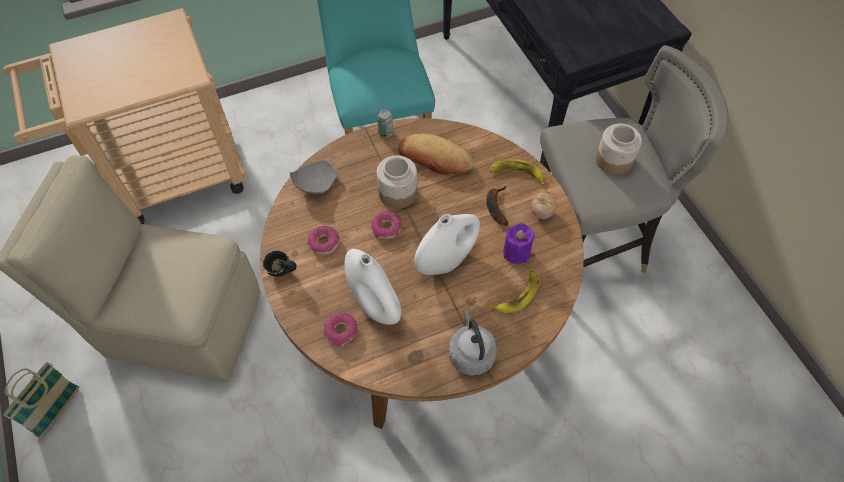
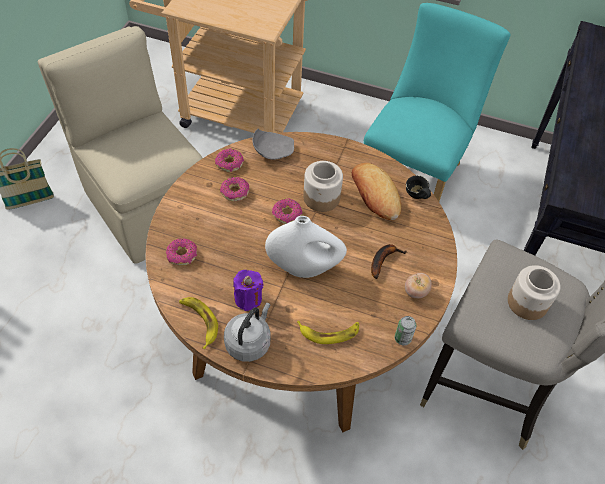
camera: 40 degrees right, 5 degrees down
(281, 273) = (187, 190): black mug -> black mug (415, 197)
(292, 222) = (229, 164): none -> donut
(374, 304) = (223, 256): white vase -> none
(386, 133) = (359, 152): can -> can (402, 338)
(516, 173) = (427, 250): banana -> banana (199, 321)
(516, 252) = (362, 303): purple candle -> purple candle (248, 298)

